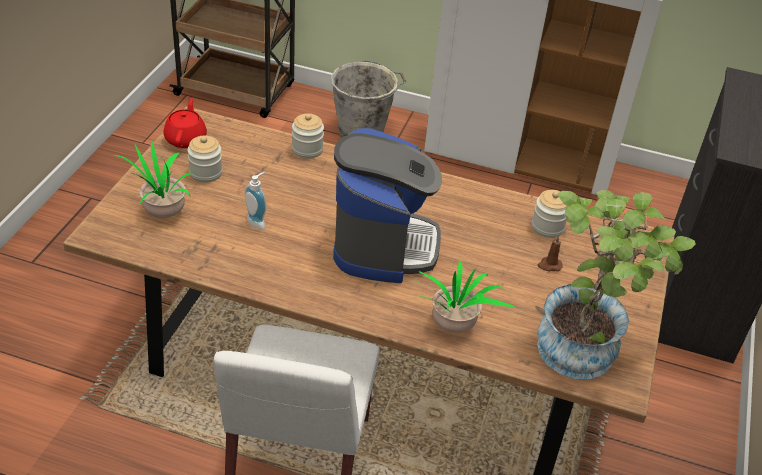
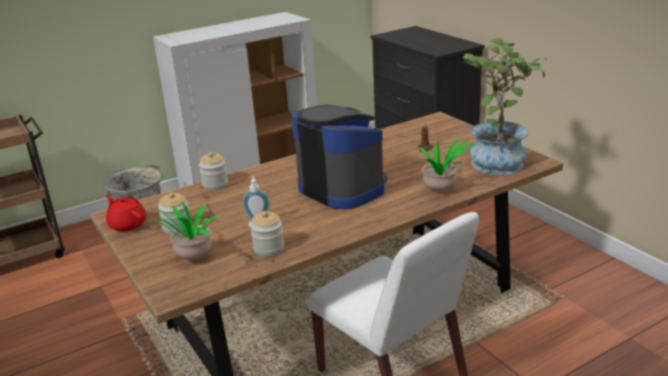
camera: 45 degrees left, 15 degrees down
(547, 227) = (393, 138): jar -> jar (269, 248)

